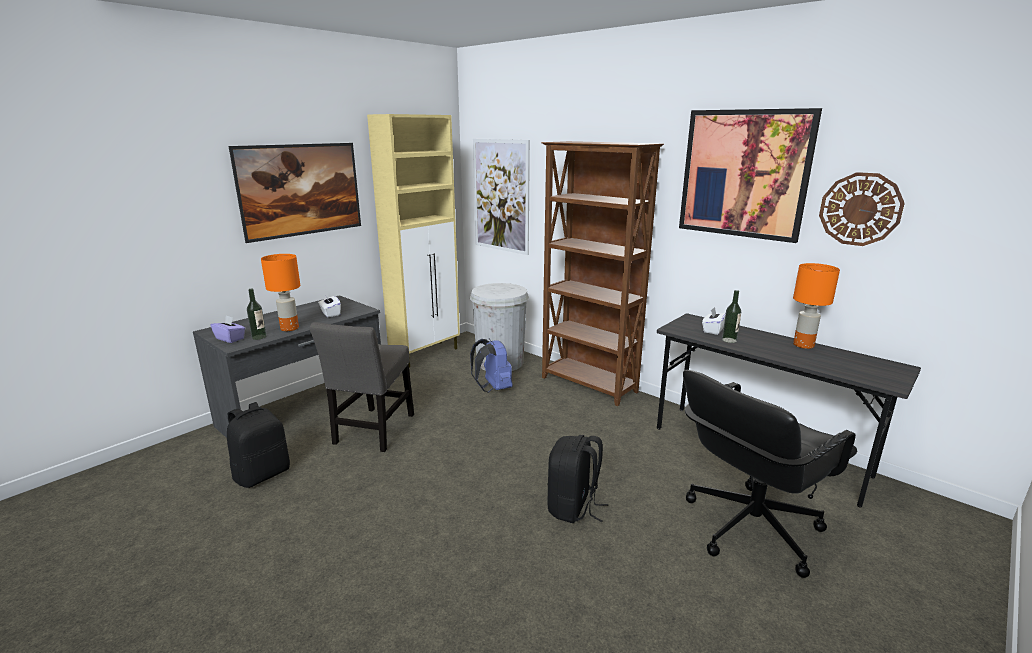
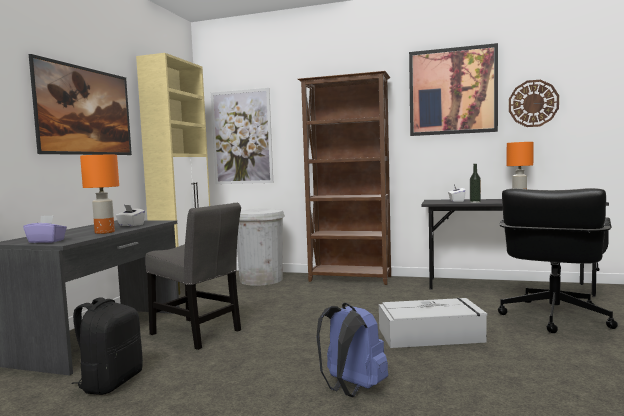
camera: 25 degrees left, 15 degrees down
(259, 337) = (80, 237): bottle -> none
(373, 431) = (198, 333): grey chair -> grey chair turned 45 degrees counterclockwise
(493, 388) = (276, 293): blue backpack -> blue backpack (351, 389)
(573, 507) = (432, 335): black backpack -> grey storage box

